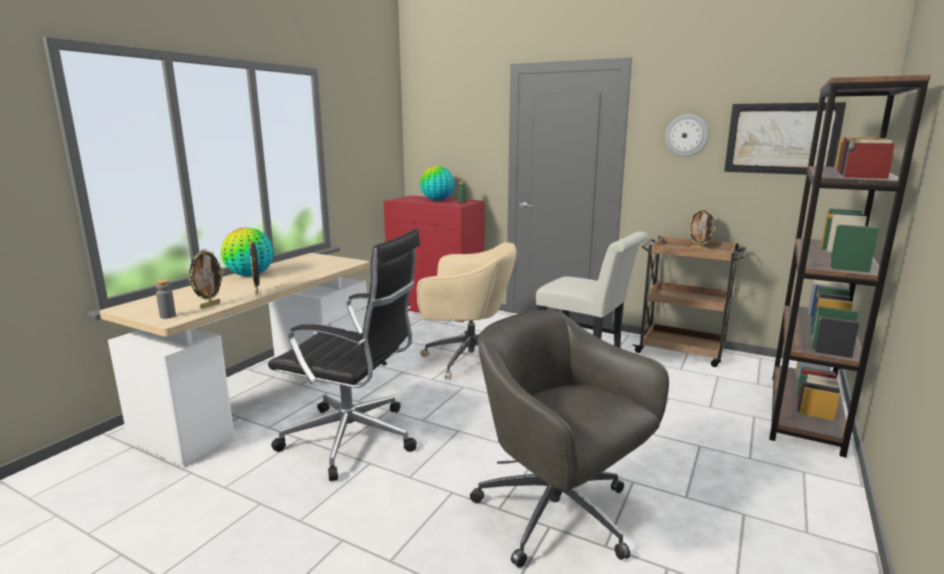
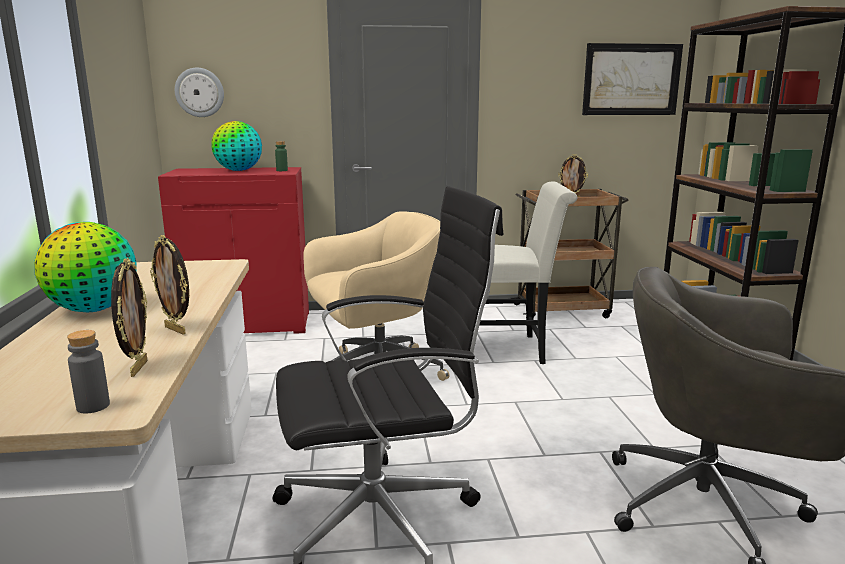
camera: 35 degrees left, 0 degrees up
(686, 135) = (544, 77): wall clock -> wall clock (199, 92)

